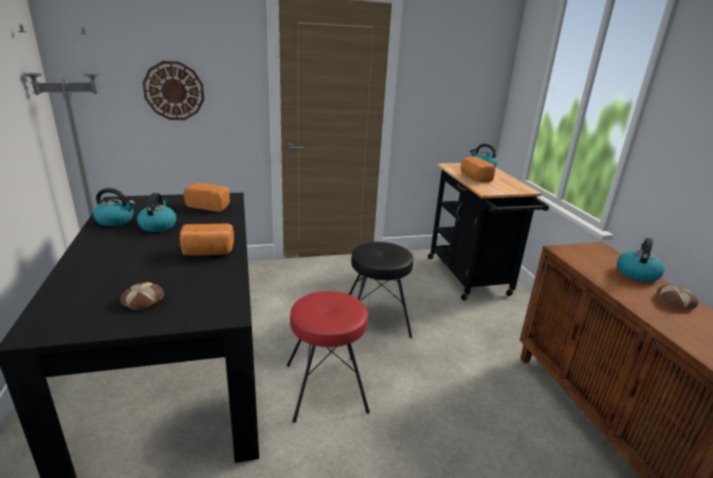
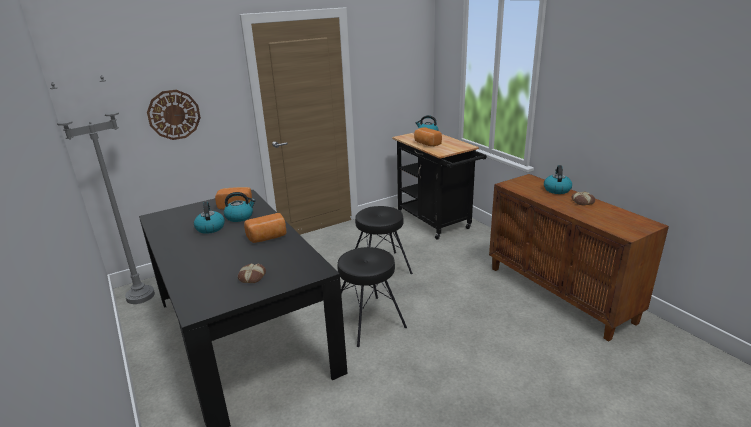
camera: 15 degrees left, 0 degrees up
(116, 220) = (171, 231): kettle -> kettle (240, 217)
(326, 387) = (368, 320): red stool -> black stool

